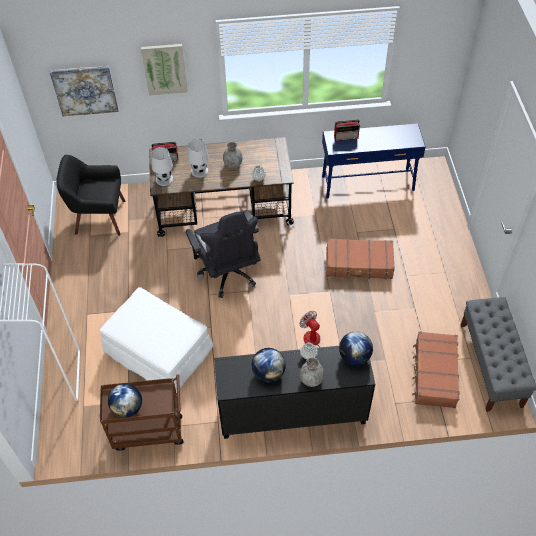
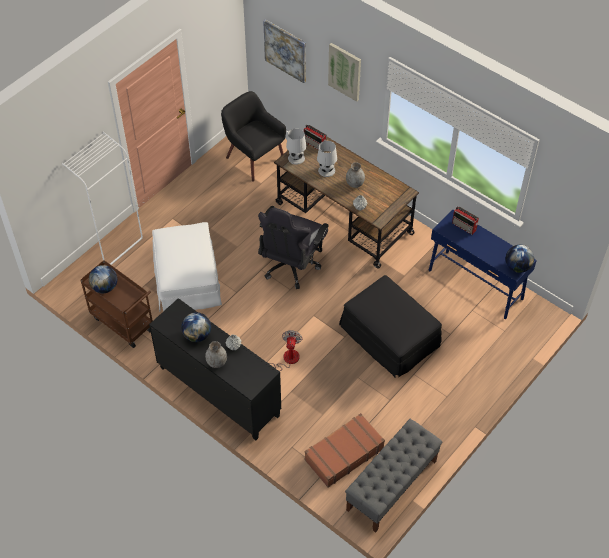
camera: 45 degrees right, 0 degrees up
(354, 356) = (261, 373): globe -> globe (517, 267)
(359, 264) = (390, 336): brown suitcase -> black ottoman

